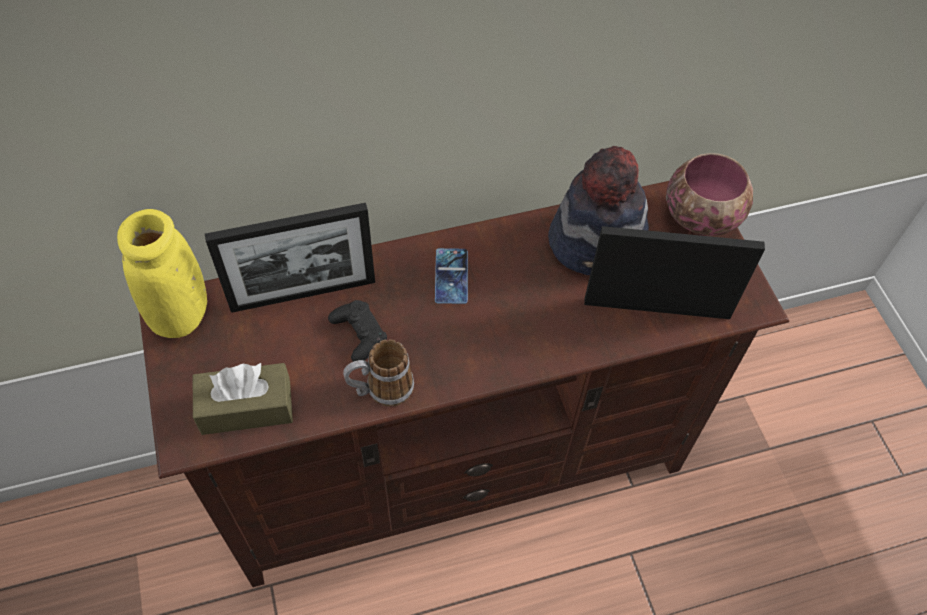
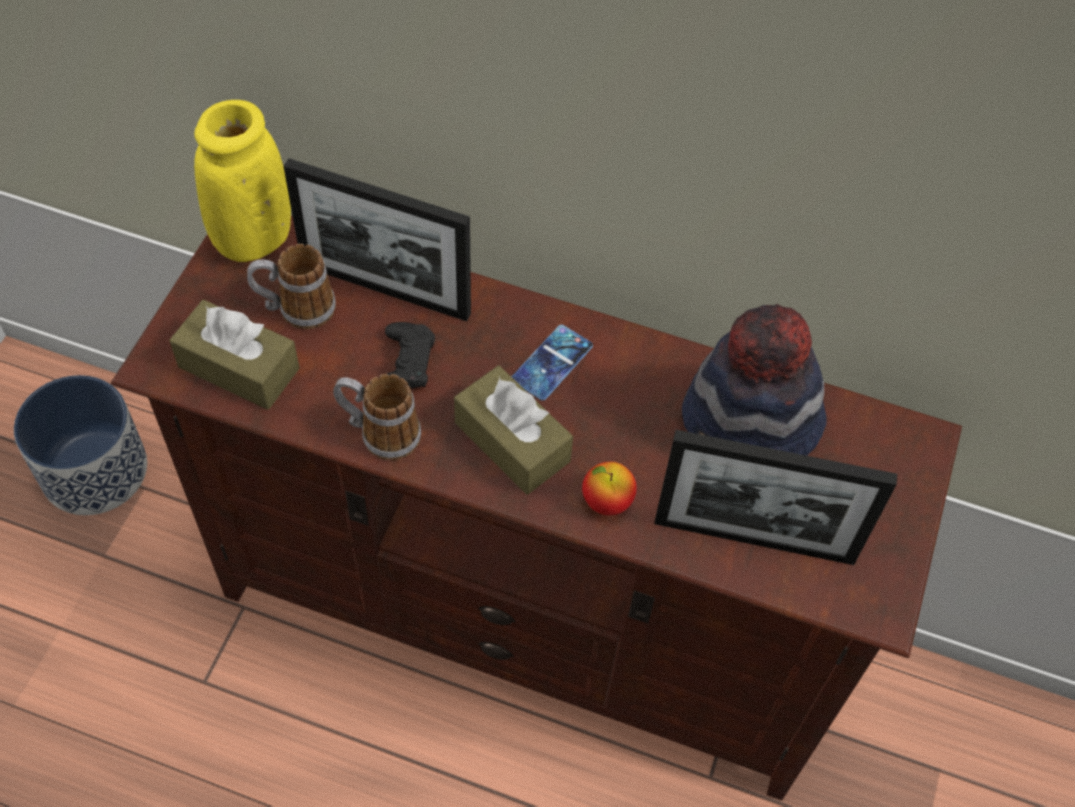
camera: 35 degrees right, 0 degrees up
(88, 566) = (95, 470): none -> planter
(252, 344) = (296, 309): none -> mug
(469, 341) = (512, 442): none -> brown tissue box
(557, 341) = (607, 501): none -> apple
(656, 308) = (754, 539): picture frame -> picture frame turned 150 degrees clockwise
(701, 217) = (905, 472): bowl -> none

